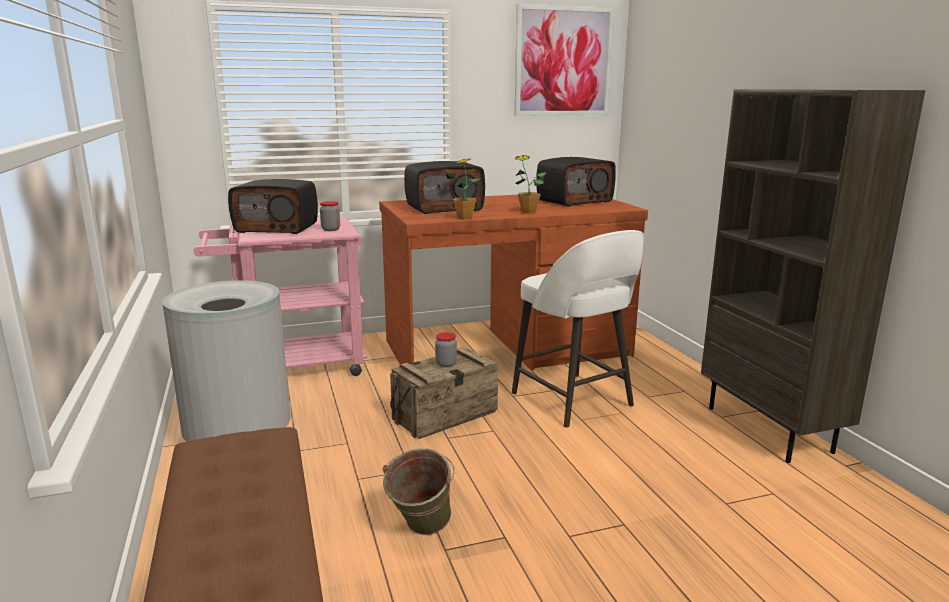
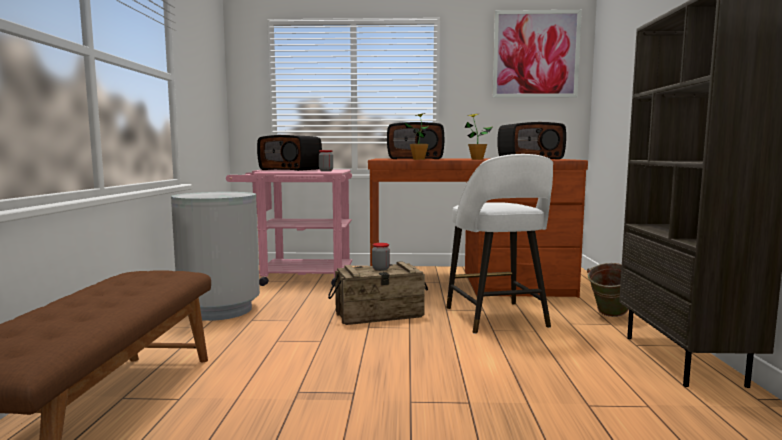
camera: 20 degrees right, 10 degrees down
(420, 532) = (290, 378): green bucket -> green bucket (608, 315)

